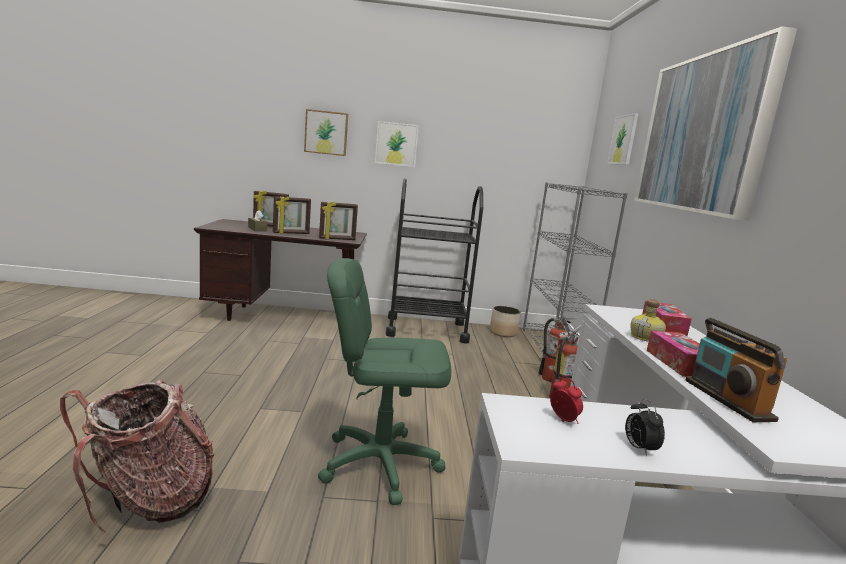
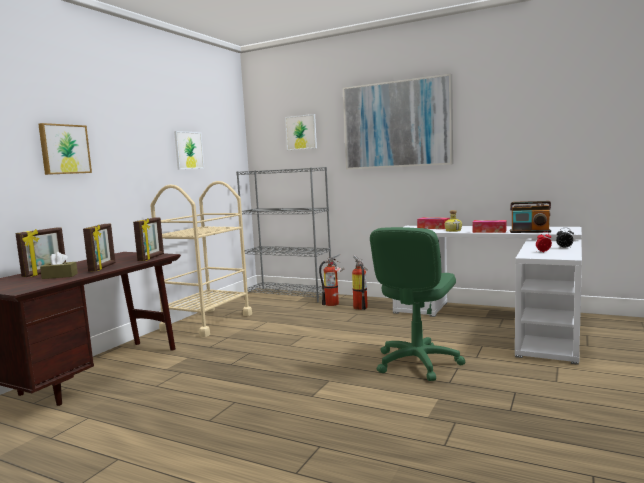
camera: 60 degrees left, 5 degrees down
(149, 502) = (440, 441): backpack -> none
(396, 144) = (130, 154): picture -> picture (188, 150)
(426, 329) = (207, 322): black cart -> beige cart
(503, 333) = (243, 301): planter -> none

